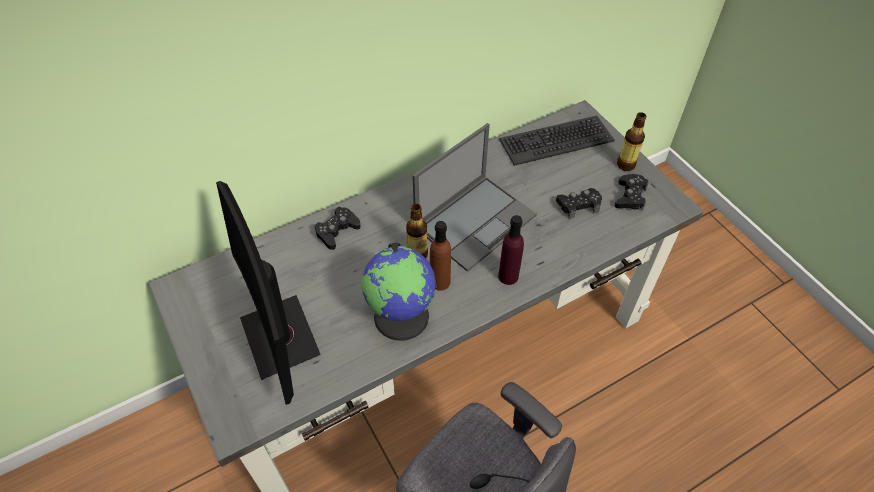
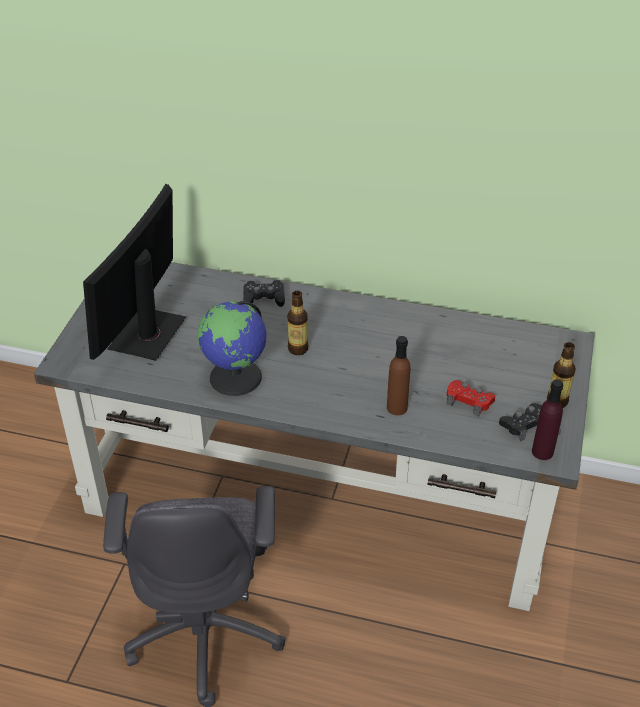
camera: 45 degrees right, 10 degrees down
(440, 282) = (290, 376): brown bottle -> brown bottle (397, 407)
(476, 220) = (371, 356): laptop -> none
(508, 276) = (343, 407): purple bottle -> purple bottle (542, 452)
(556, 140) = (519, 345): keyboard -> none
(578, 205) = (469, 401): black game controller -> red game controller

